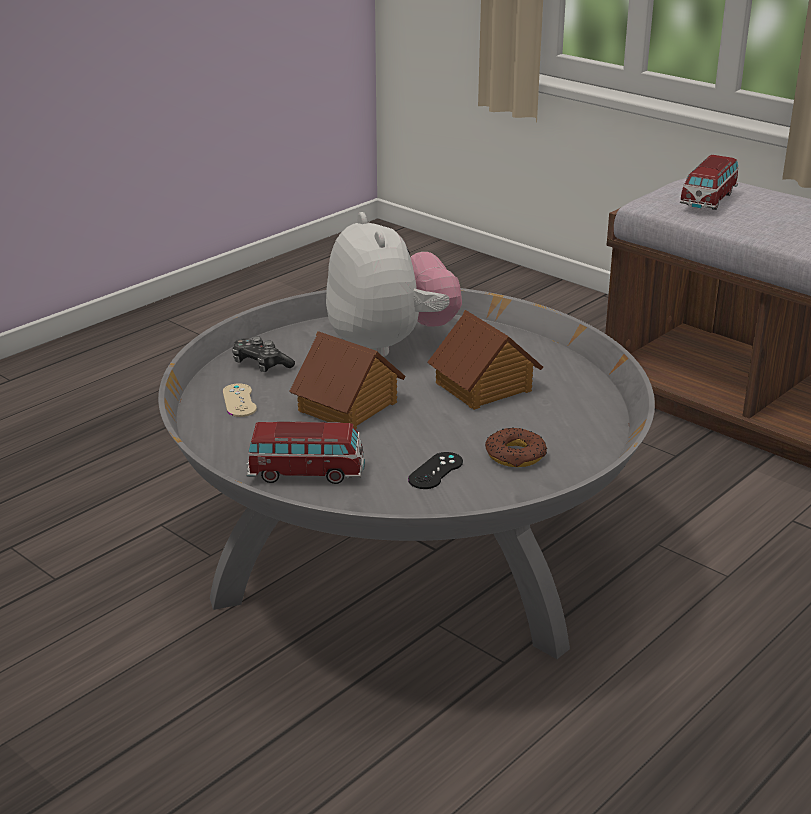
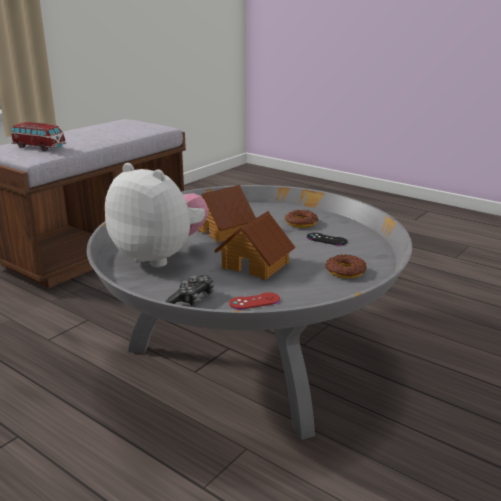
camera: 95 degrees left, 5 degrees down
(239, 400) = (254, 301): beige game controller -> red game controller
(306, 472) = (345, 271): toy car -> donut
(390, 344) = (160, 256): plush toy -> plush toy turned 60 degrees clockwise

